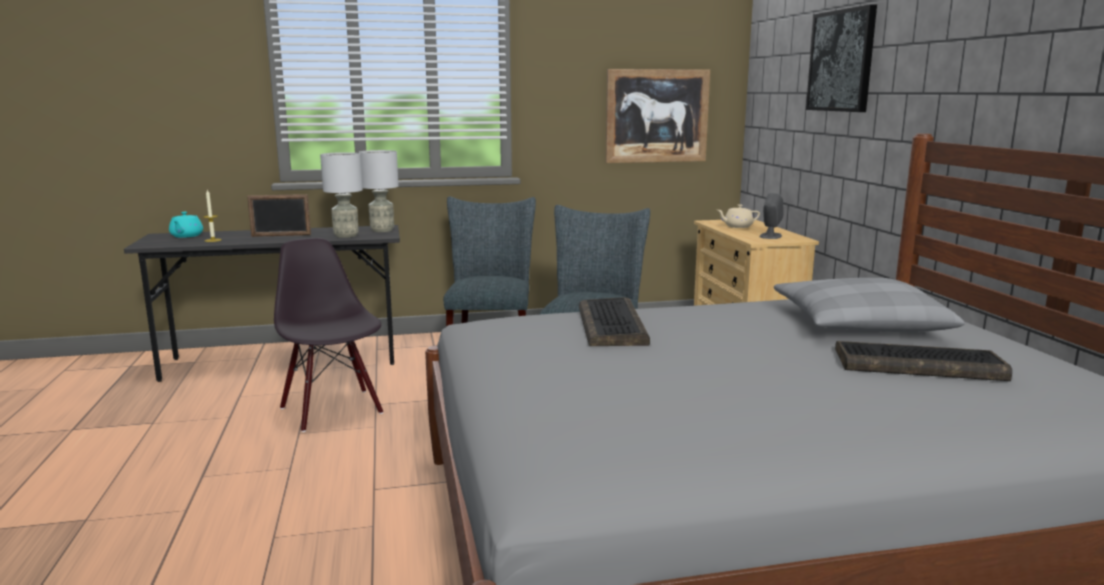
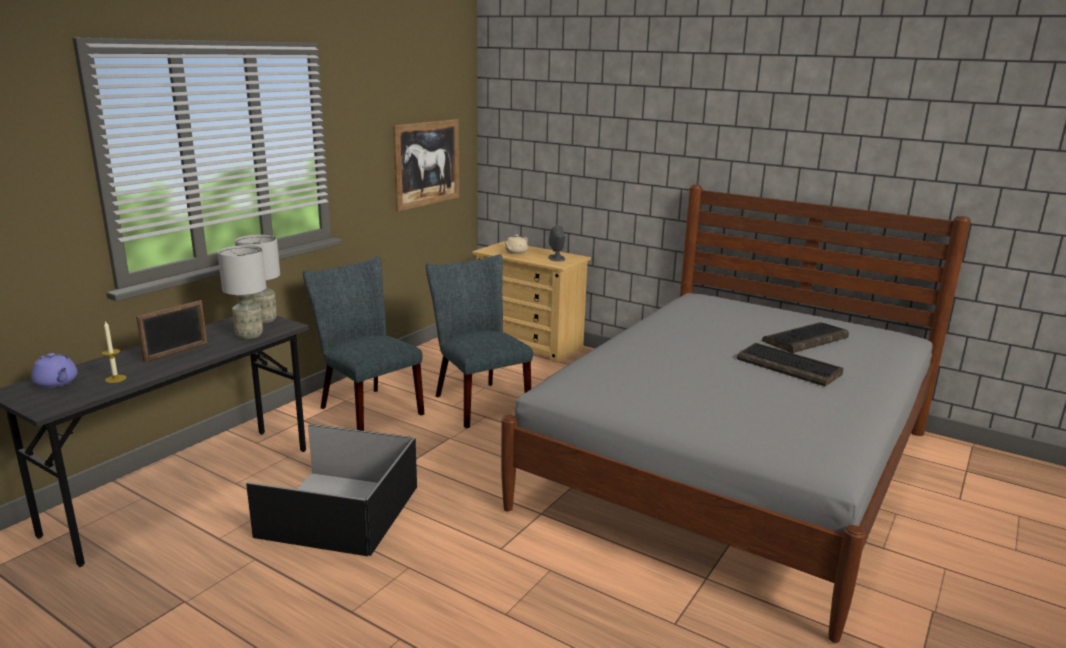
camera: 45 degrees left, 5 degrees up
(186, 236) = (56, 382): turquoise teapot -> purple teapot
(333, 410) = (340, 510): black chair -> black storage box
(612, 325) = (643, 361): keyboard -> keyboard (789, 367)
(842, 61) = (601, 124): picture -> none
(858, 324) = (734, 320): grey pillow -> none

